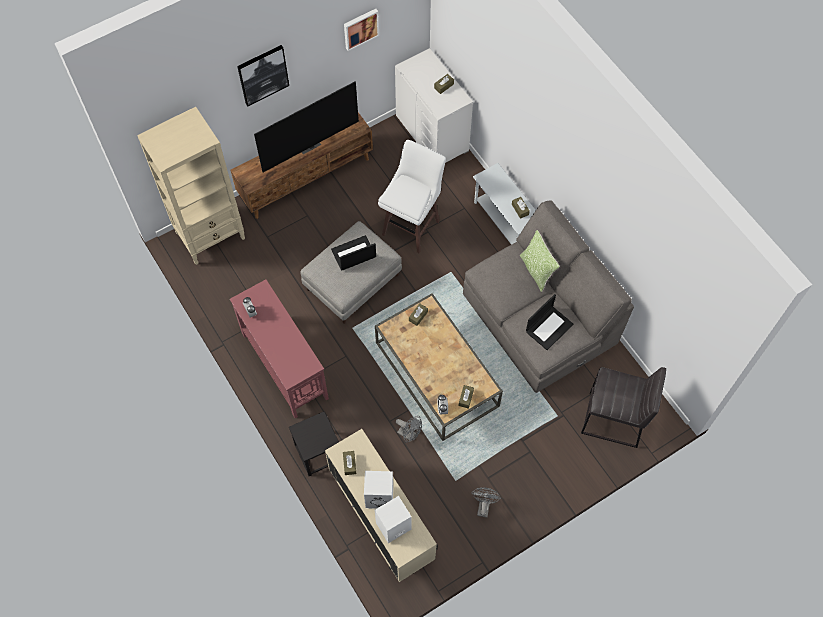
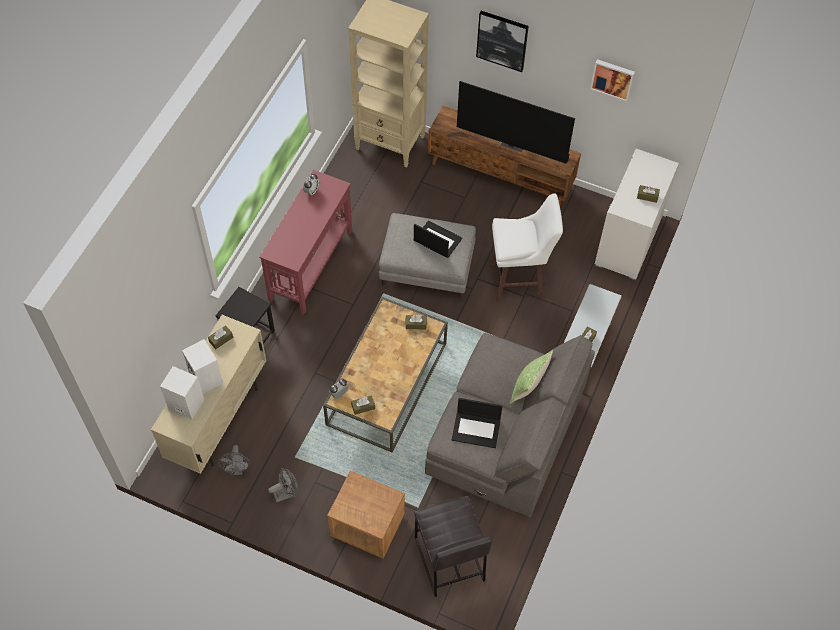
camera: 55 degrees right, 5 degrees down
(409, 434) = (313, 395): grey fan -> grey fan (237, 469)
(550, 461) = (367, 526): none -> brown nightstand

